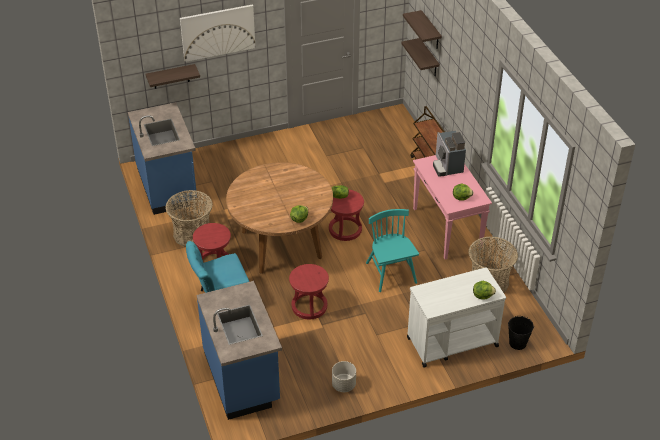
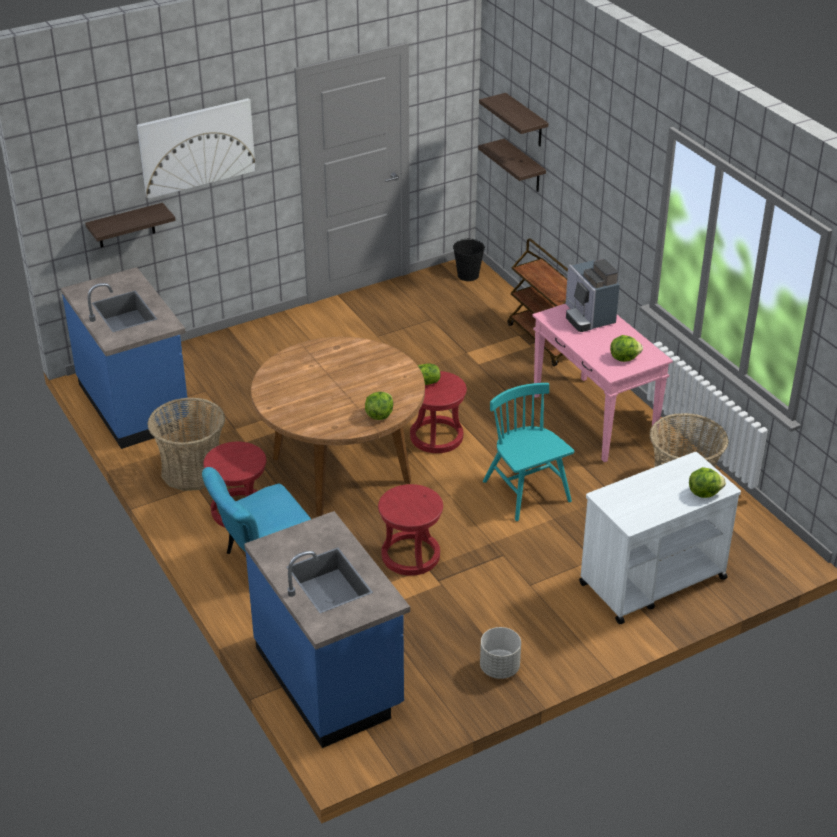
camera: 10 degrees left, 5 degrees down
(517, 343) = (754, 570): black bucket -> black bucket (468, 275)

